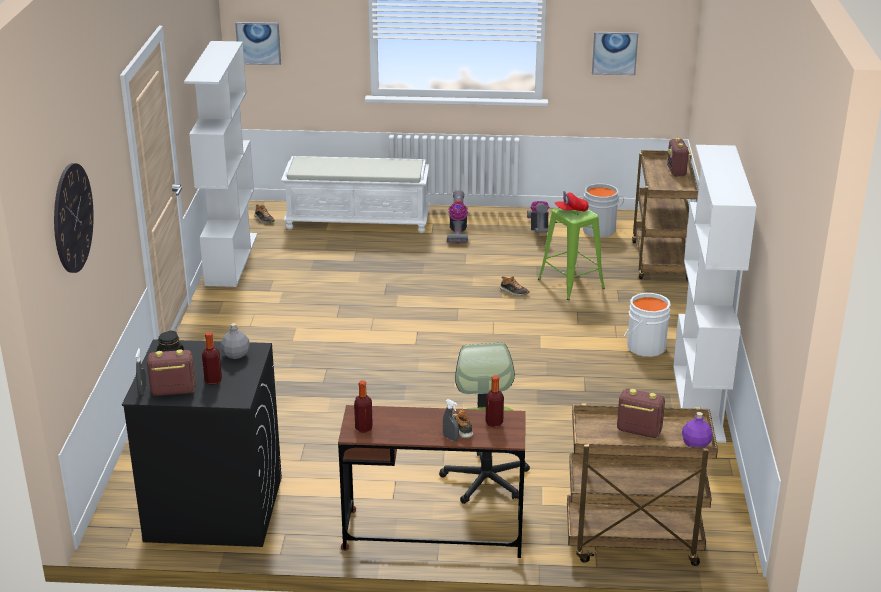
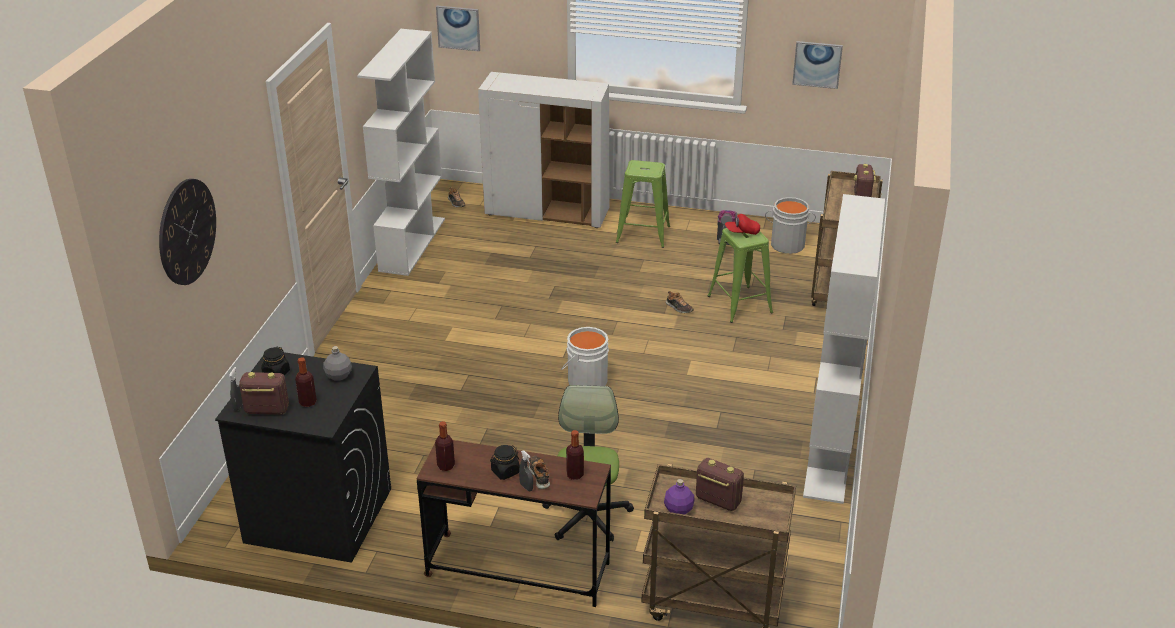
camera: 10 degrees right, 5 degrees up
(358, 221) = (548, 213): white bench -> white cabinet
(424, 427) = (505, 472): none -> black jar
(457, 232) = (642, 234): vacuum cleaner -> green stool
(644, 346) = (793, 384): white bucket -> white bucket (585, 380)
(695, 444) = (770, 523): purple bottle -> purple bottle (678, 509)

